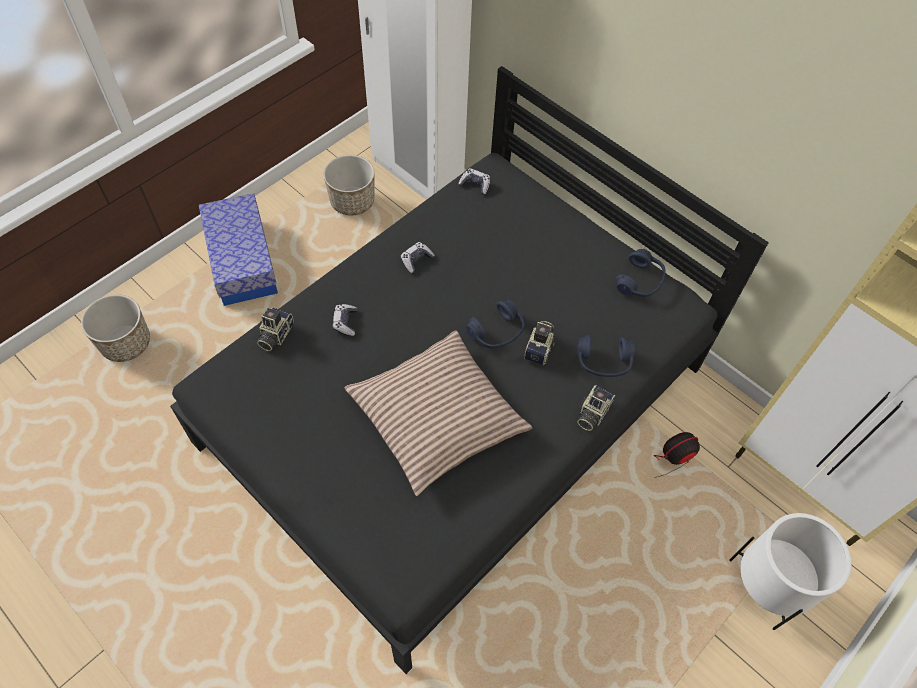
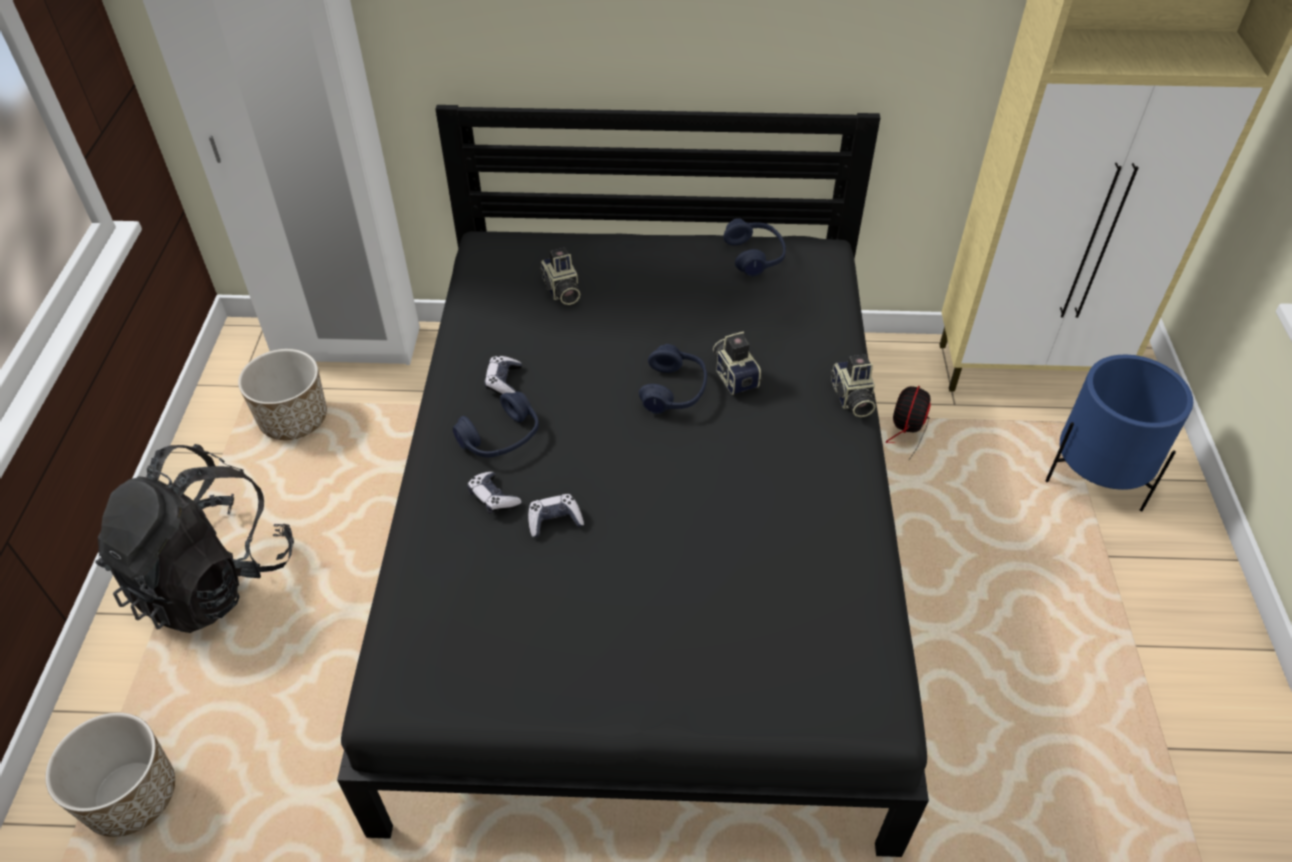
camera: 40 degrees left, 10 degrees down
(243, 262) = (212, 578): storage box -> black backpack
(274, 335) = (419, 572): camera -> camera (561, 291)
(437, 417) = (710, 516): pillow -> none
(475, 184) = (484, 271): game controller -> game controller (554, 521)
(603, 362) = (808, 346): blue headphones -> blue headphones (501, 438)
(768, 585) = (1096, 477): white planter -> blue planter

